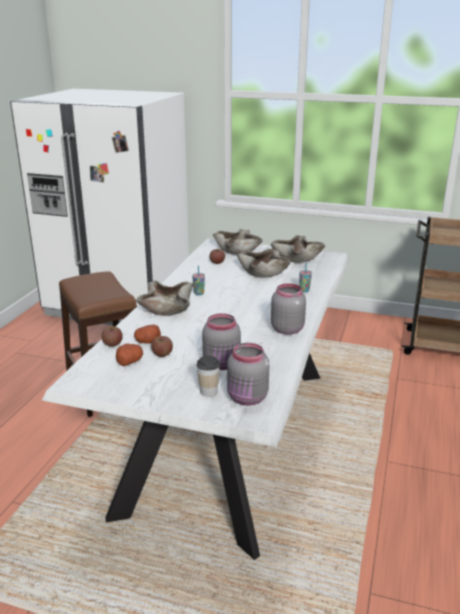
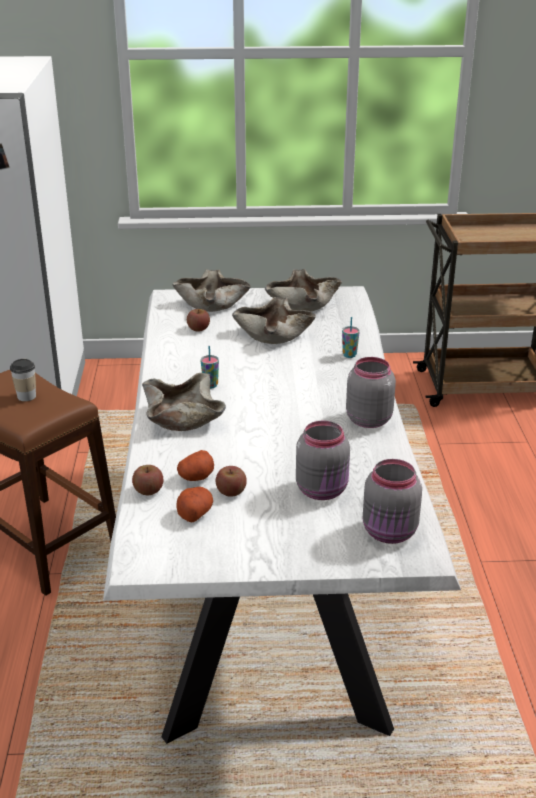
camera: 20 degrees left, 5 degrees up
(208, 391) = (334, 534): cup -> cup (26, 396)

